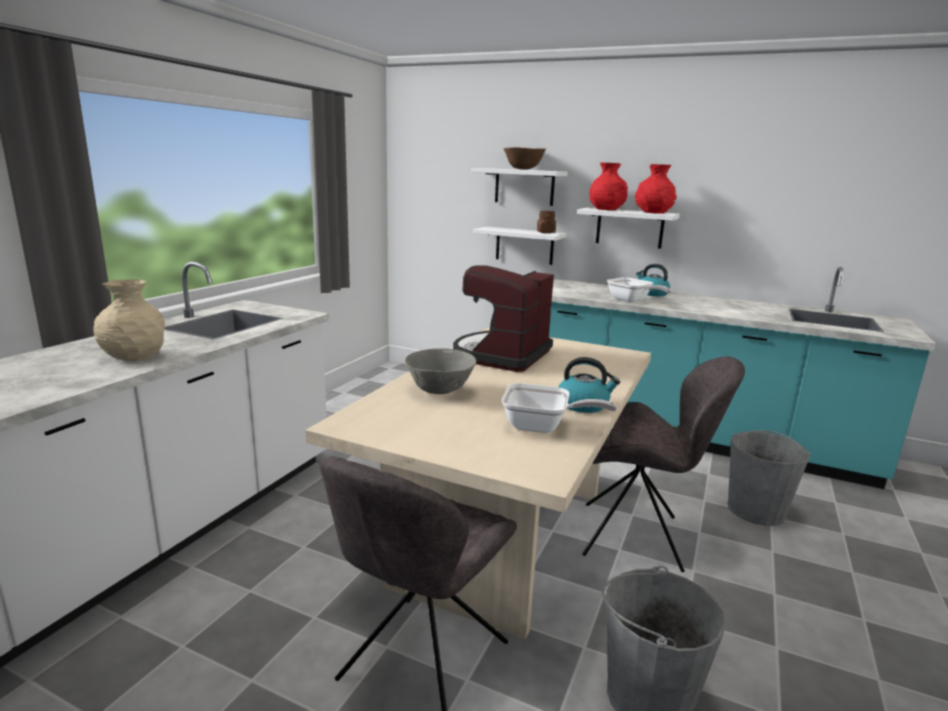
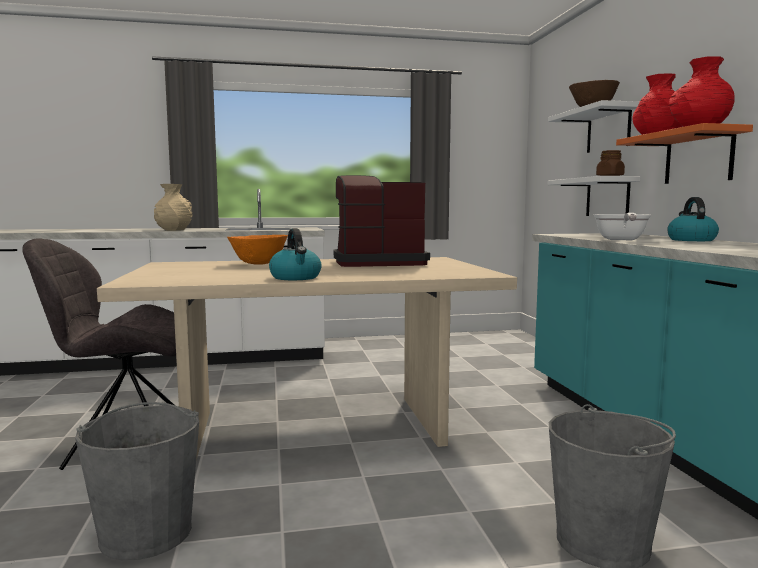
camera: 55 degrees right, 10 degrees down
(440, 391) = (259, 264): grey bowl -> orange bowl
(542, 427) = (224, 277): frying pan -> none
(629, 228) = (698, 157): white shelf -> orange shelf
(636, 537) = (399, 479): grey chair -> none

